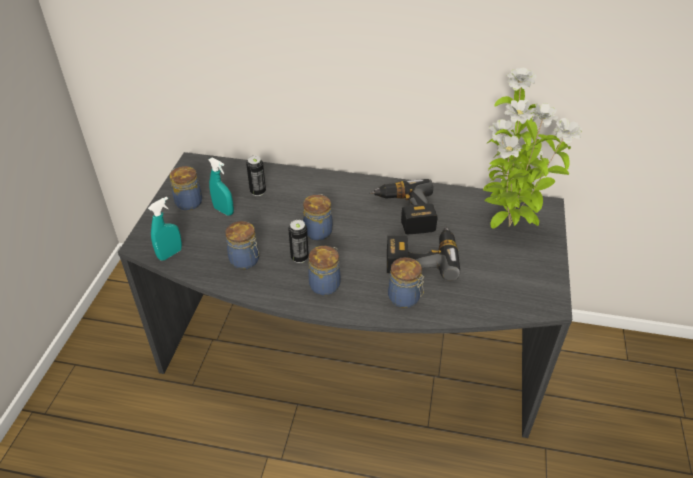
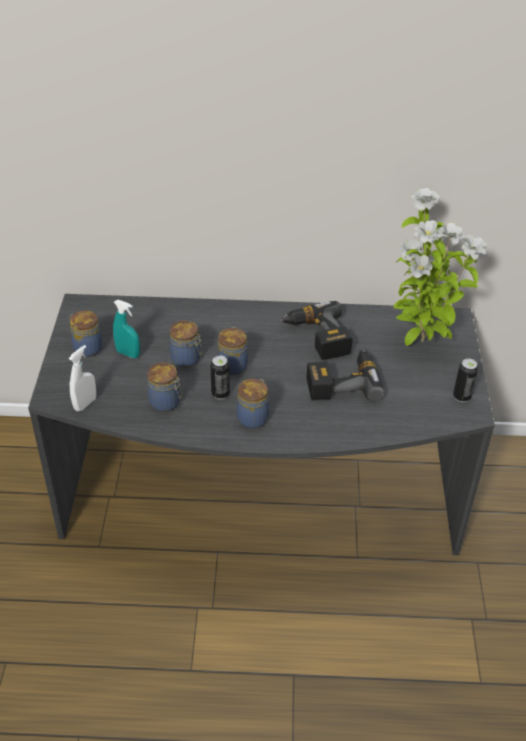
camera: 10 degrees left, 0 degrees up
(170, 254) = (85, 404): turquoise spray bottle -> white spray bottle
(258, 192) = (158, 330): can -> can (461, 397)
(405, 298) = (334, 423): jar -> jar (187, 359)

